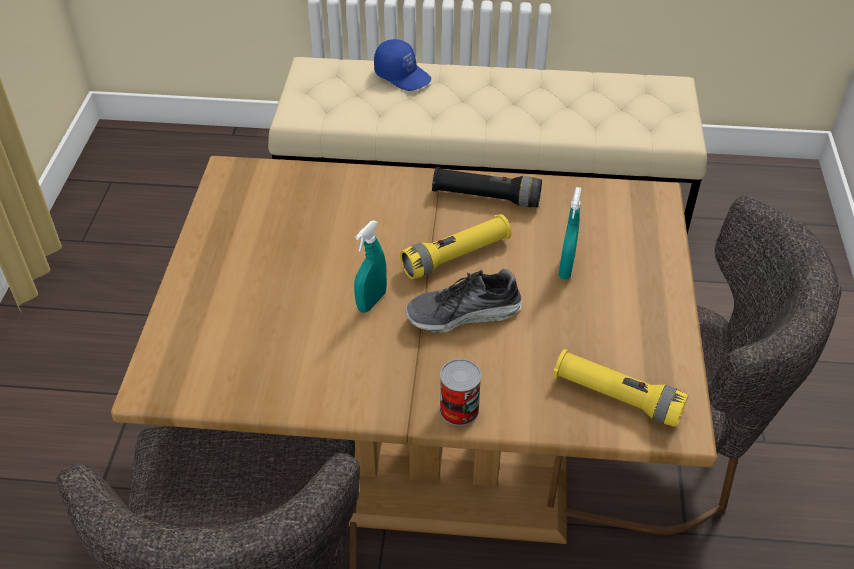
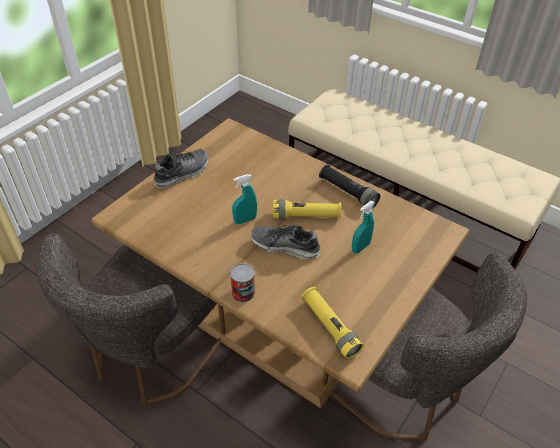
camera: 30 degrees right, 0 degrees up
(209, 272) = (182, 173): none -> shoe
(403, 75) = (380, 116): blue cap -> none

